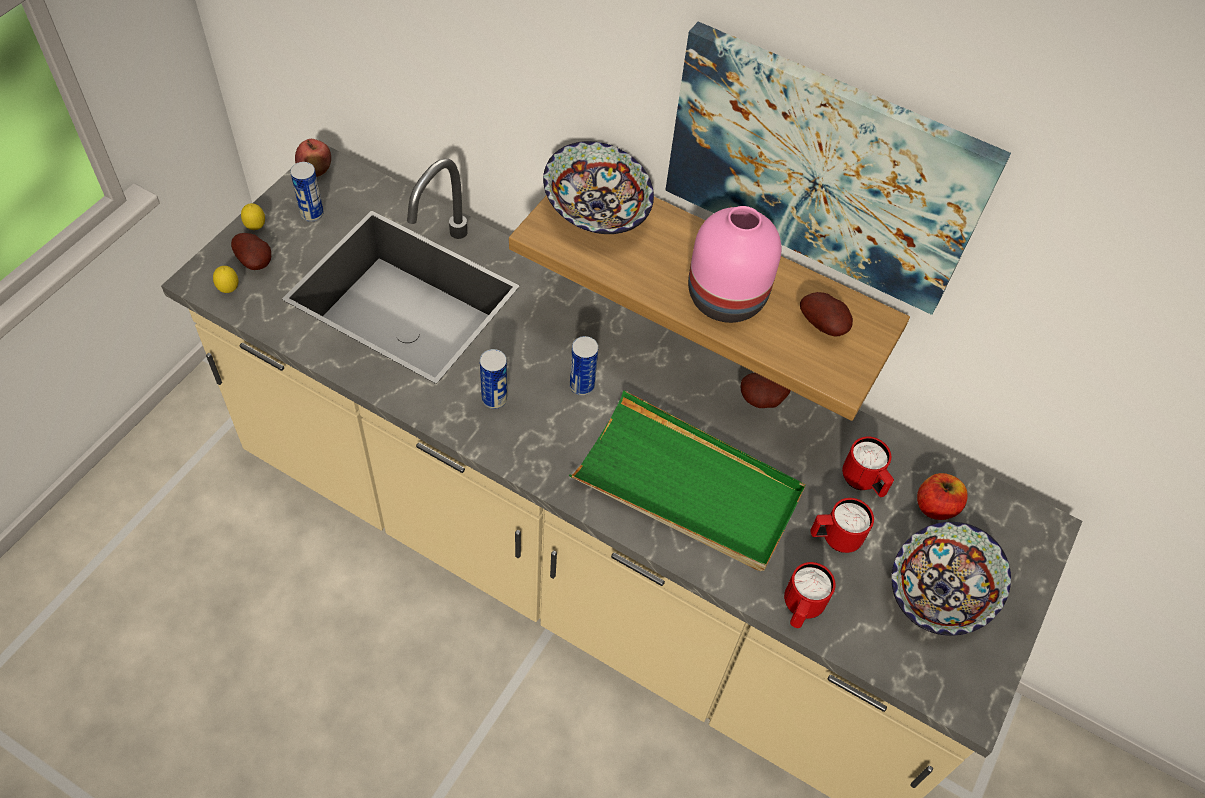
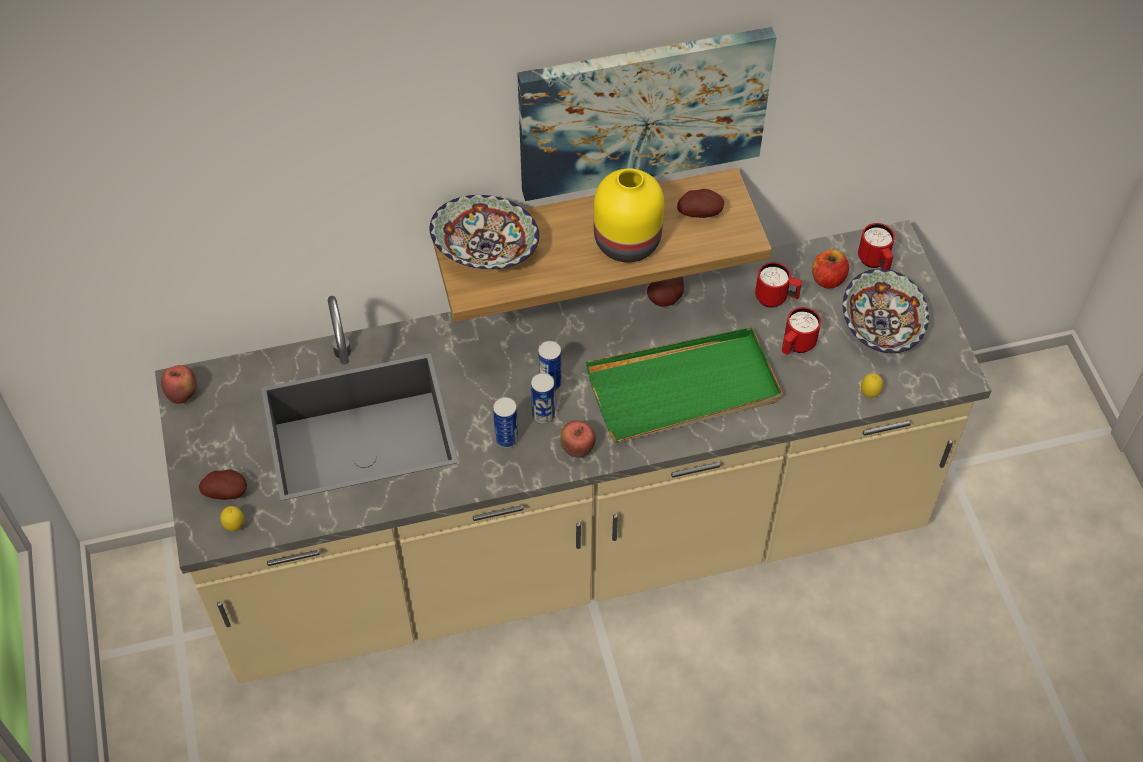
camera: 40 degrees left, 0 degrees up
(256, 228) = (194, 469): lemon -> lemon (869, 394)
(312, 214) = (221, 425): can -> can (543, 415)
(539, 456) = (577, 449): none -> apple
(726, 299) = (628, 243): pink vase -> yellow vase
(800, 609) = (821, 402): red mug -> red mug (875, 262)

